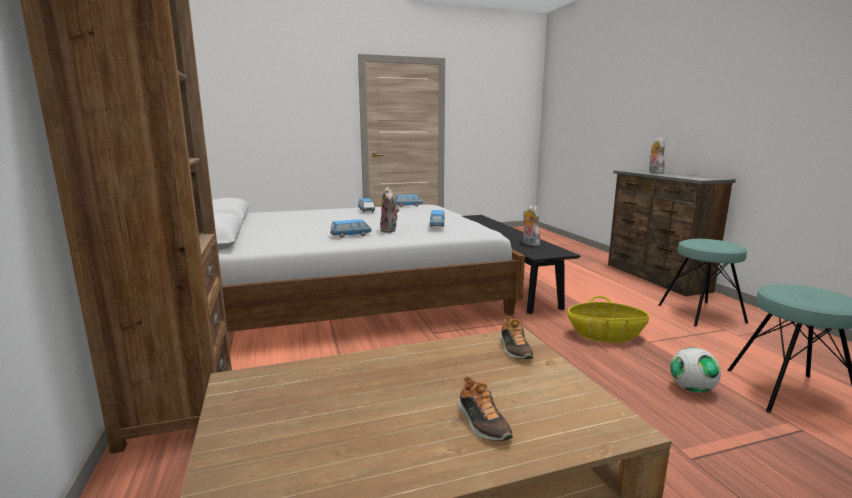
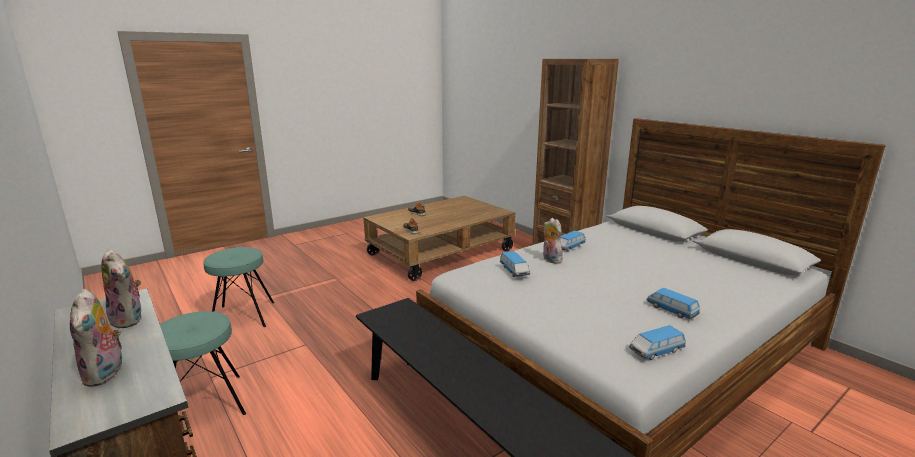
camera: 160 degrees right, 5 degrees up
(529, 243) = (415, 333): plush toy -> plush toy (130, 319)
(605, 335) = (341, 345): basket -> none
(692, 389) = (305, 308): football -> none

